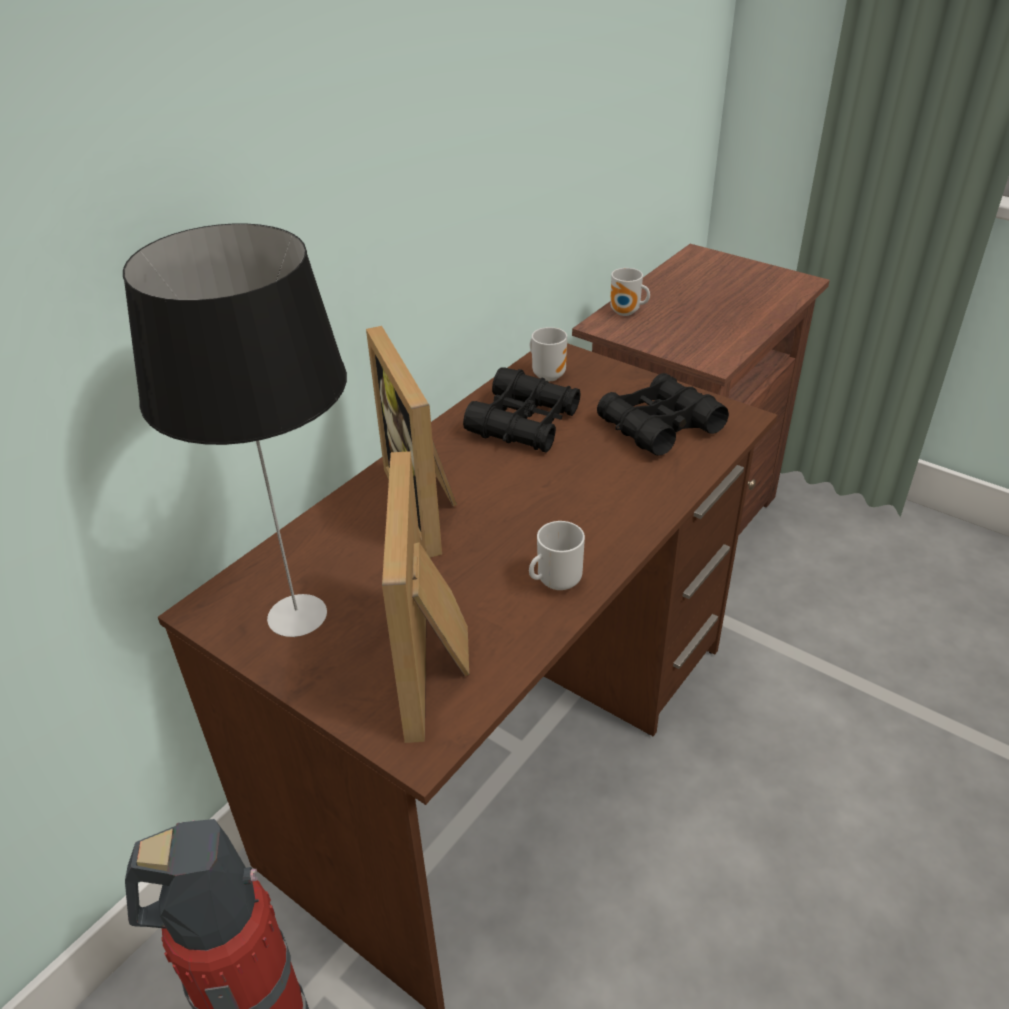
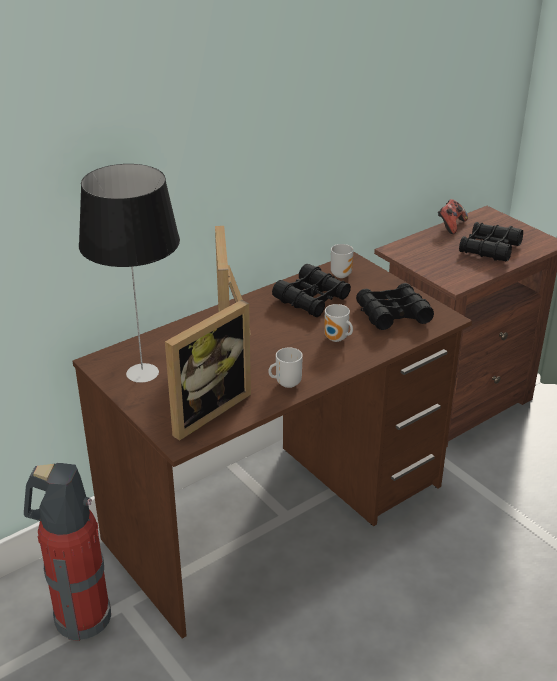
camera: 15 degrees right, 5 degrees down
(438, 666) = (204, 409): picture frame -> picture frame turned 150 degrees counterclockwise
(626, 313) = (415, 245): mug -> mug (336, 339)
(659, 278) = (450, 226): none -> game controller
(730, 303) = (489, 249): none -> black binoculars

